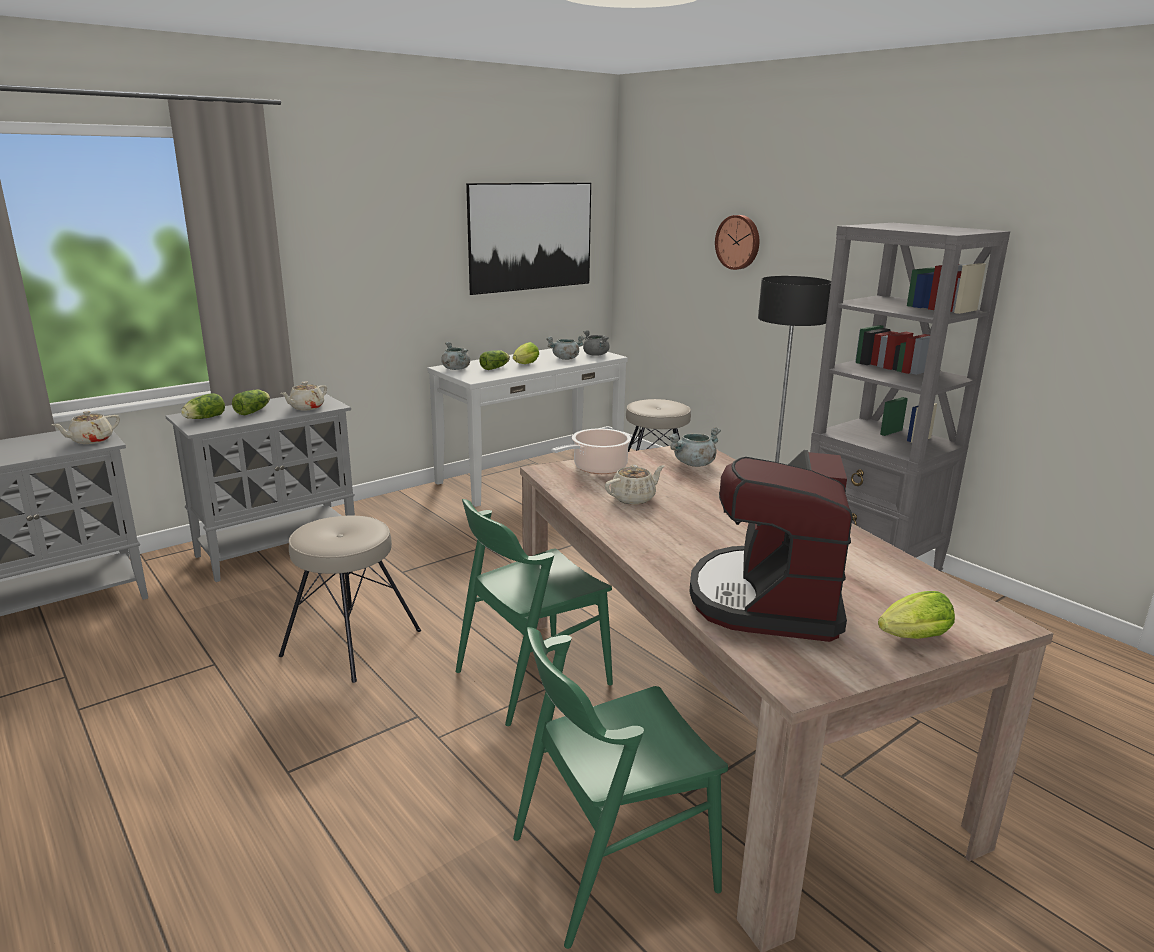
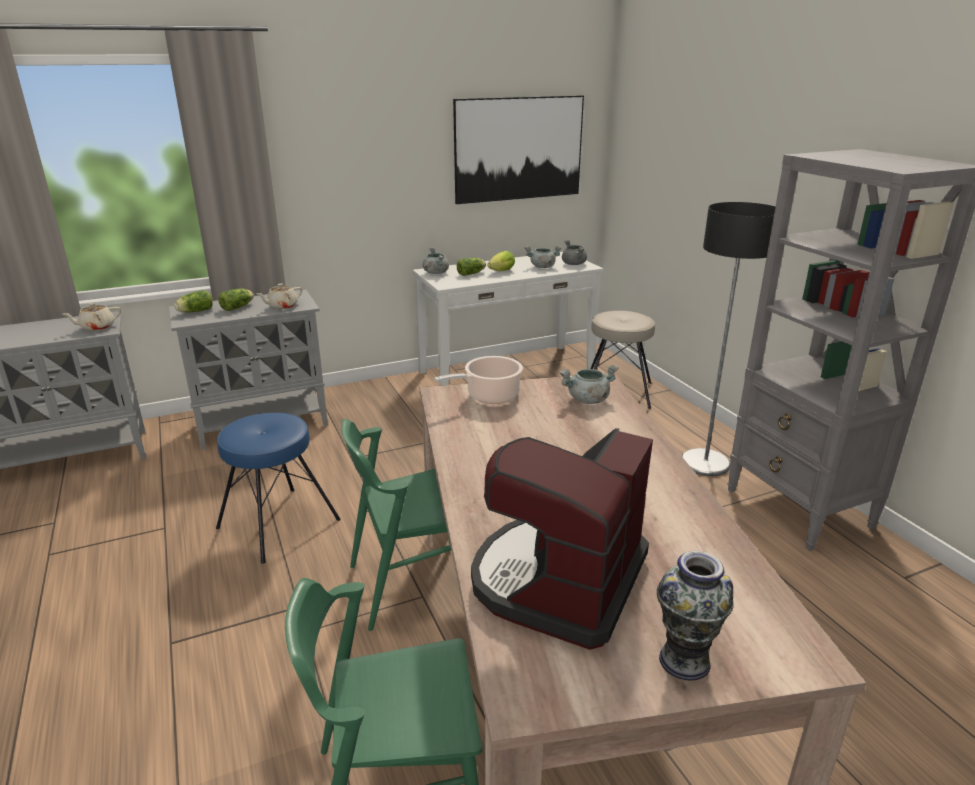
camera: 15 degrees right, 5 degrees up
(350, 642) = (277, 523): beige stool -> blue stool
(633, 498) = (502, 435): beige teapot -> none
(738, 242) = (713, 160): wall clock -> none
(910, 639) = (684, 661): lettuce -> vase

